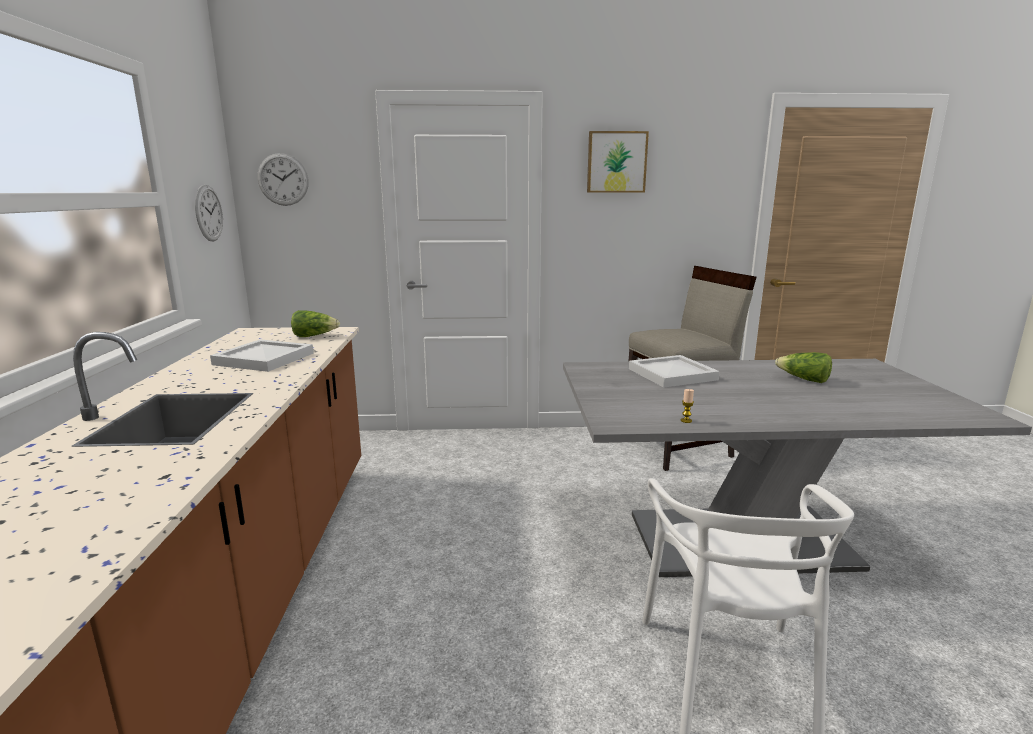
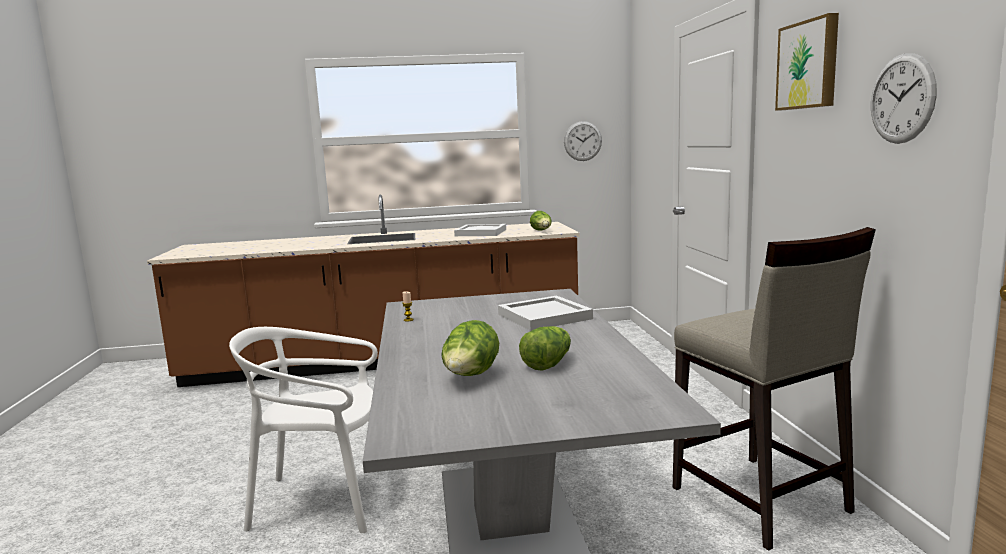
camera: 85 degrees right, 5 degrees down
(283, 179) = (642, 113): wall clock -> wall clock (902, 99)
(851, 399) = (470, 377): none -> lettuce

